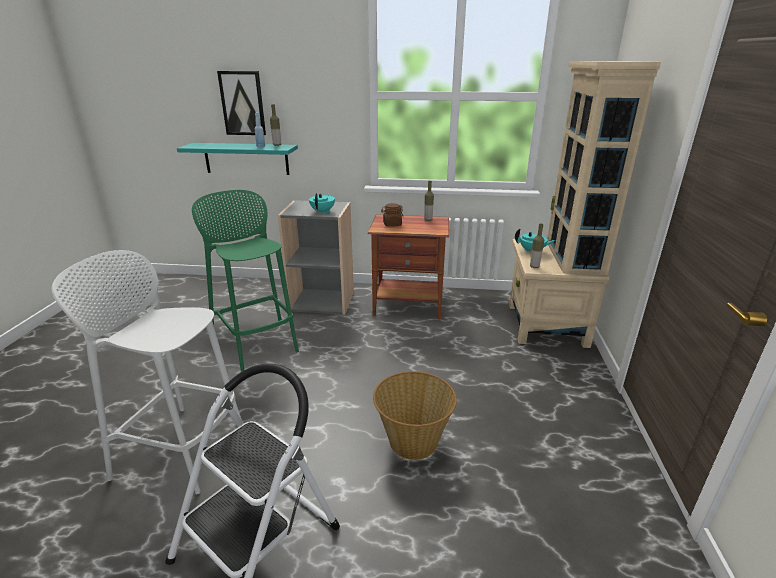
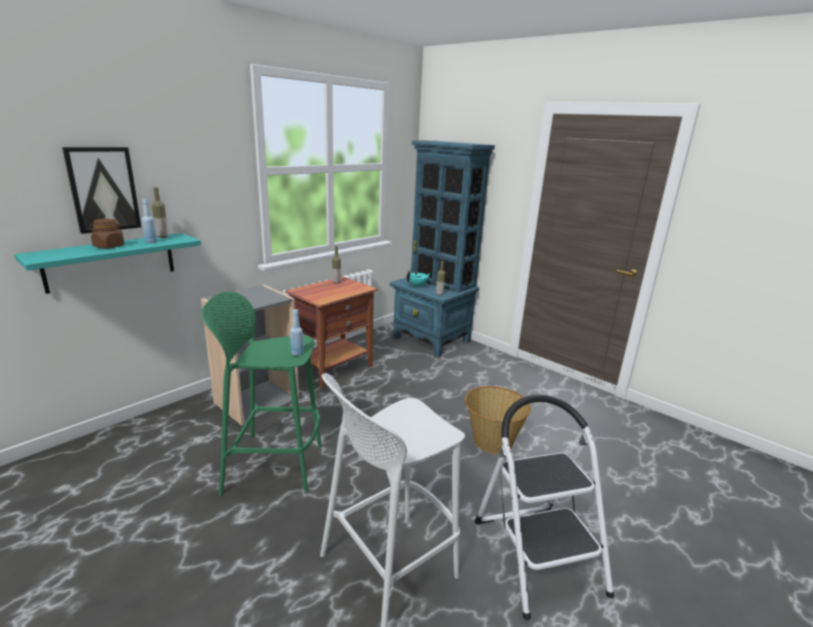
camera: 55 degrees left, 5 degrees down
(252, 253) = (297, 353): none -> blue bottle
(323, 212) = (266, 298): turquoise teapot -> none
(392, 224) = (321, 294): brown jar -> brown jar (109, 246)
(545, 325) = (431, 340): beige cabinet -> blue cabinet

